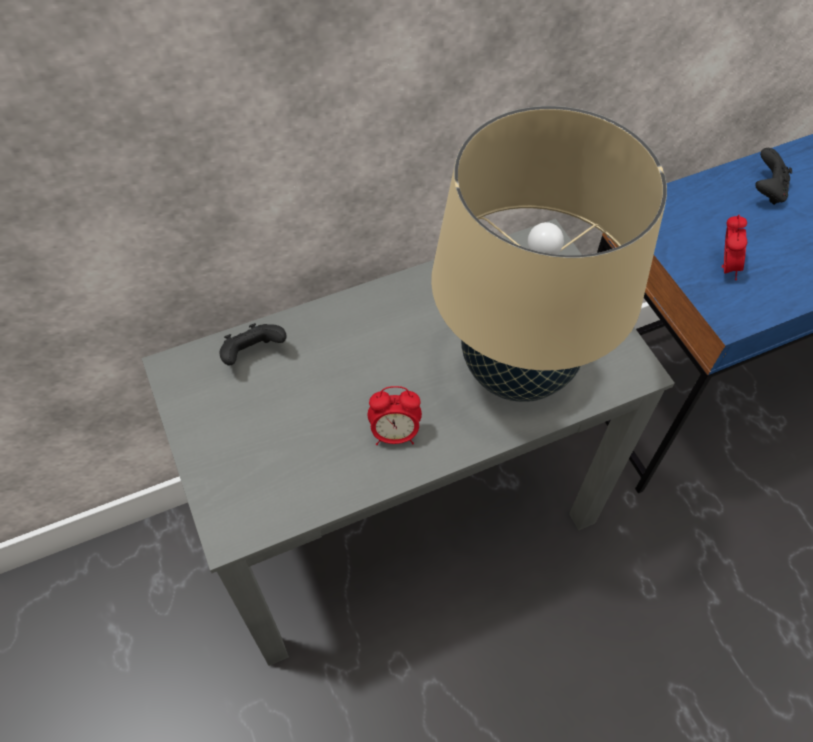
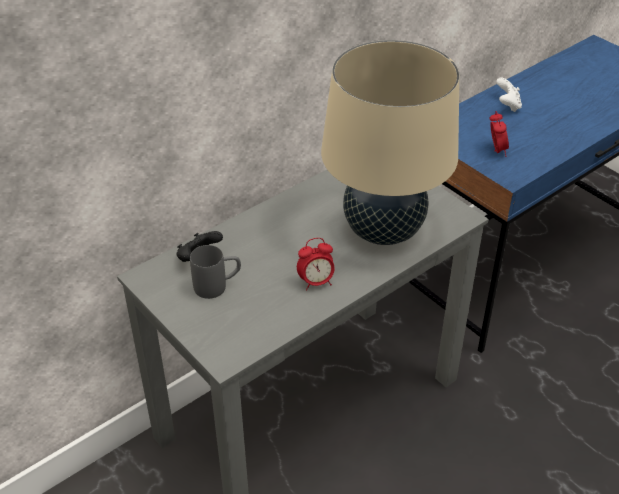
camera: 15 degrees left, 15 degrees down
(262, 407) = (217, 286): none -> grey mug
(766, 191) = (507, 105): black game controller -> white game controller

